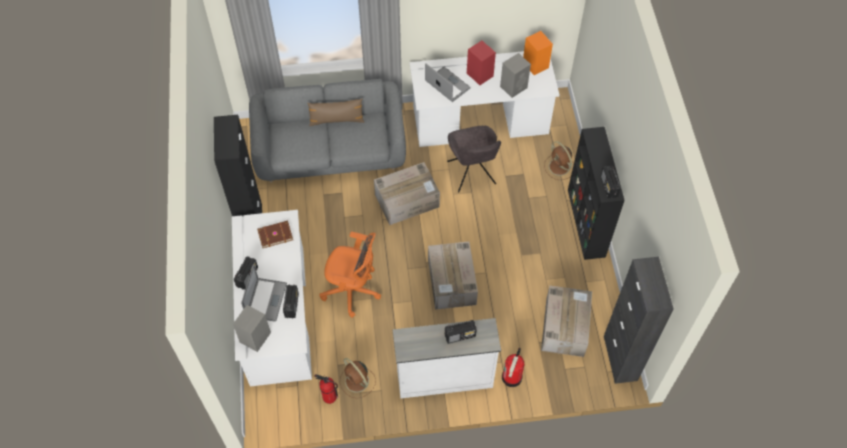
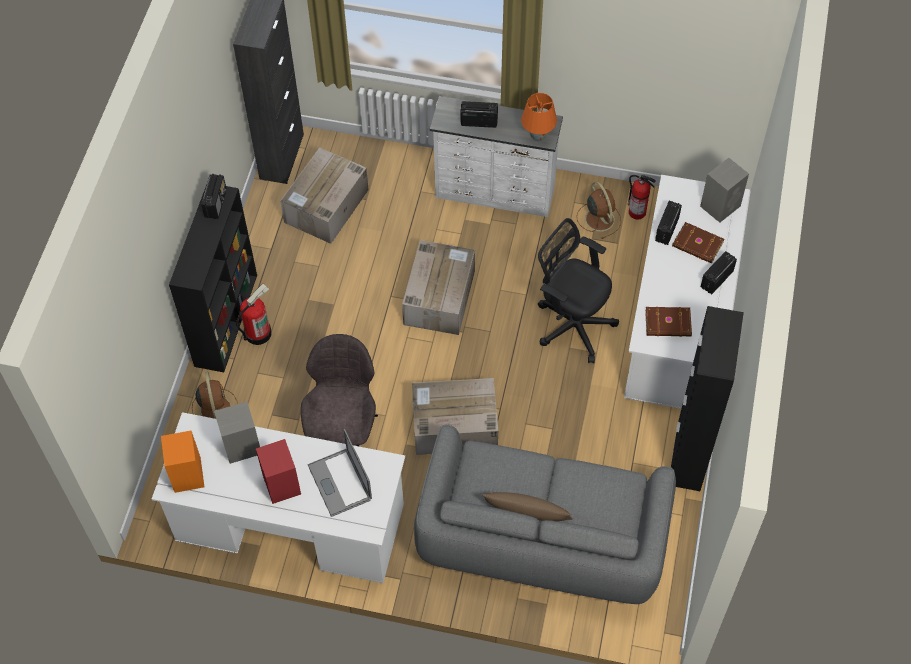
camera: 160 degrees left, 0 degrees up
(266, 299) = (697, 245): laptop -> brown book
(353, 291) = (572, 324): orange office chair -> black office chair
(409, 336) = (538, 136): none -> orange table lamp
(512, 377) = (416, 172): fire extinguisher -> fire extinguisher (258, 333)

